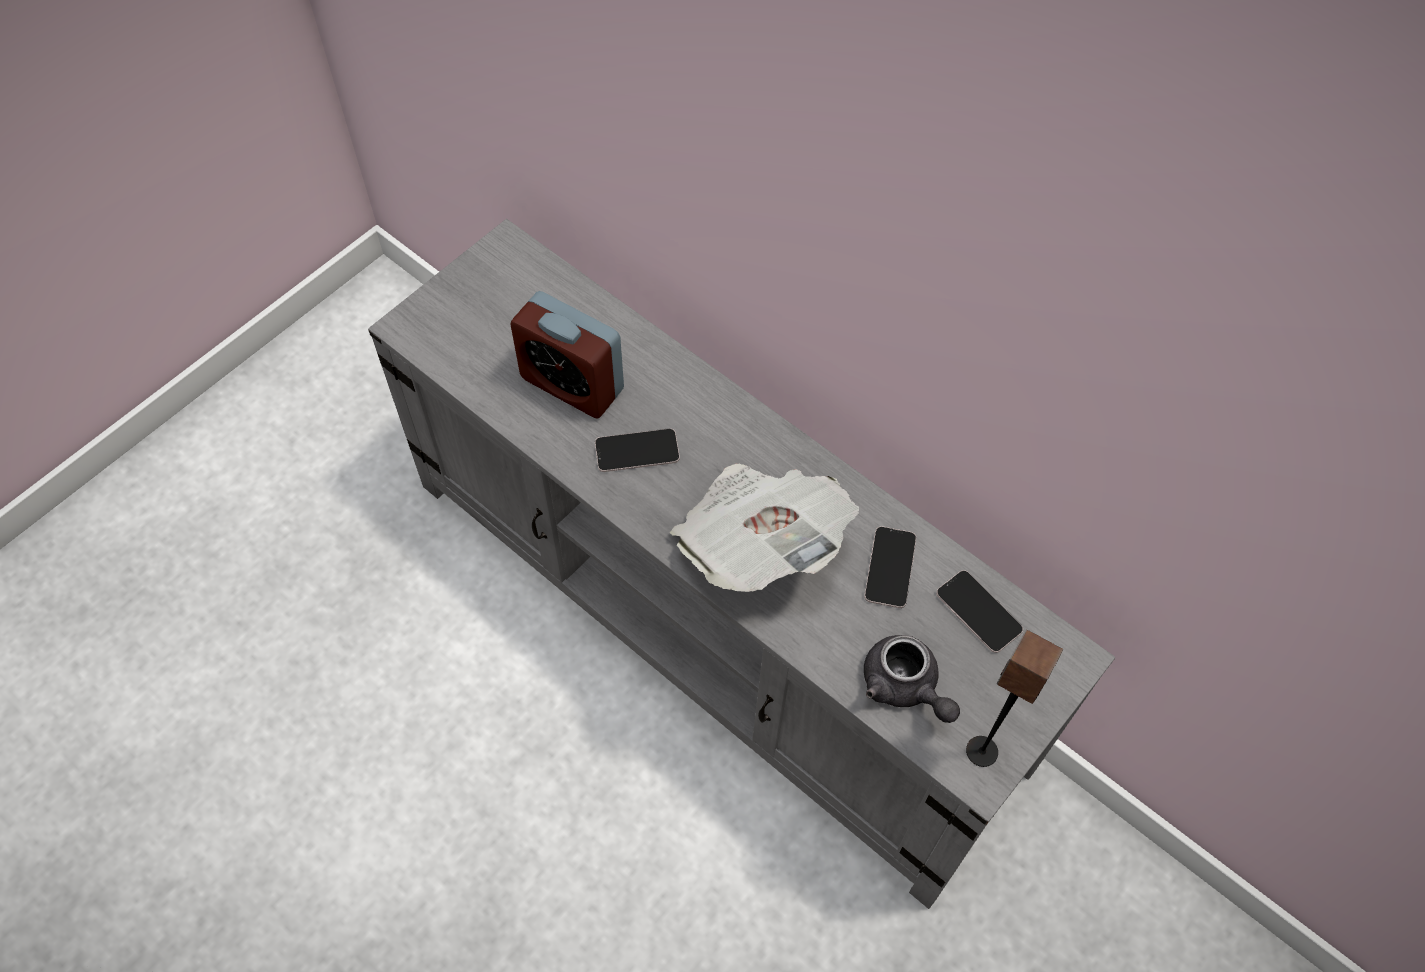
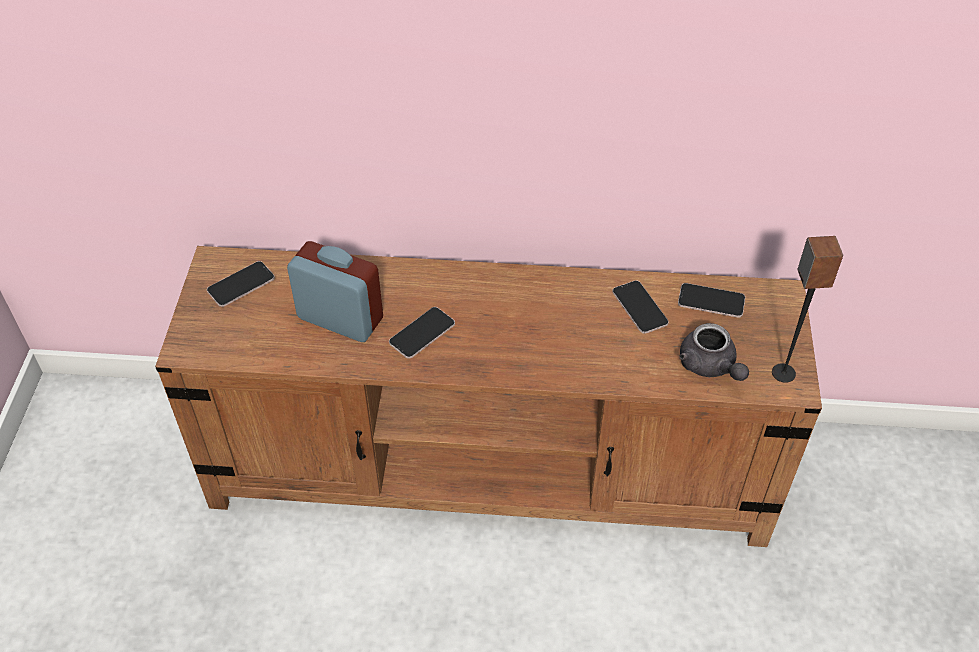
camera: 35 degrees left, 10 degrees down
(511, 287) = (241, 284): none -> phone
(572, 384) = (340, 319): alarm clock -> alarm clock turned 150 degrees counterclockwise
(713, 623) = (492, 468): grey tv stand -> brown tv stand
(759, 542) = (550, 340): newspaper -> none
(905, 687) = (710, 366): grey teapot -> grey teapot turned 45 degrees clockwise

